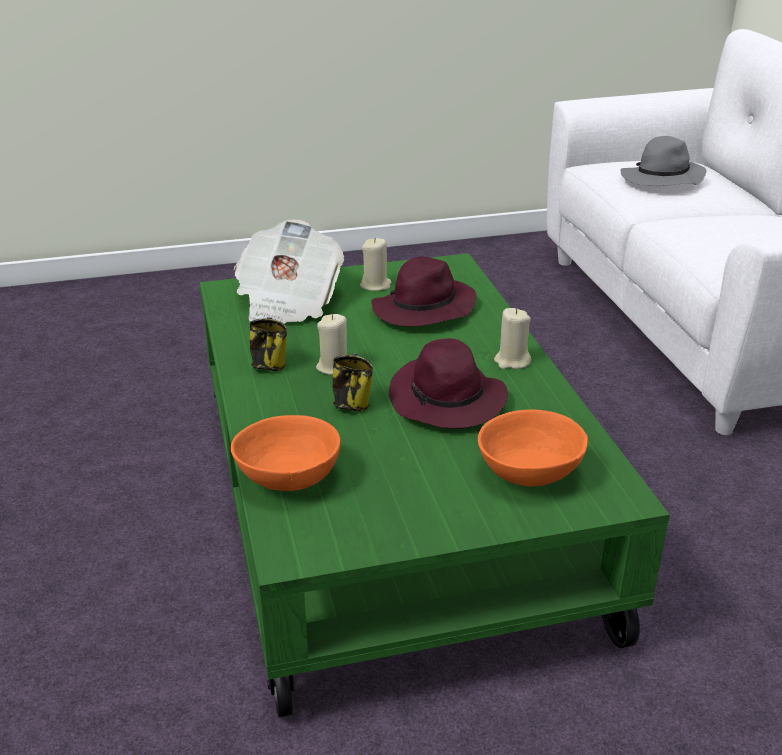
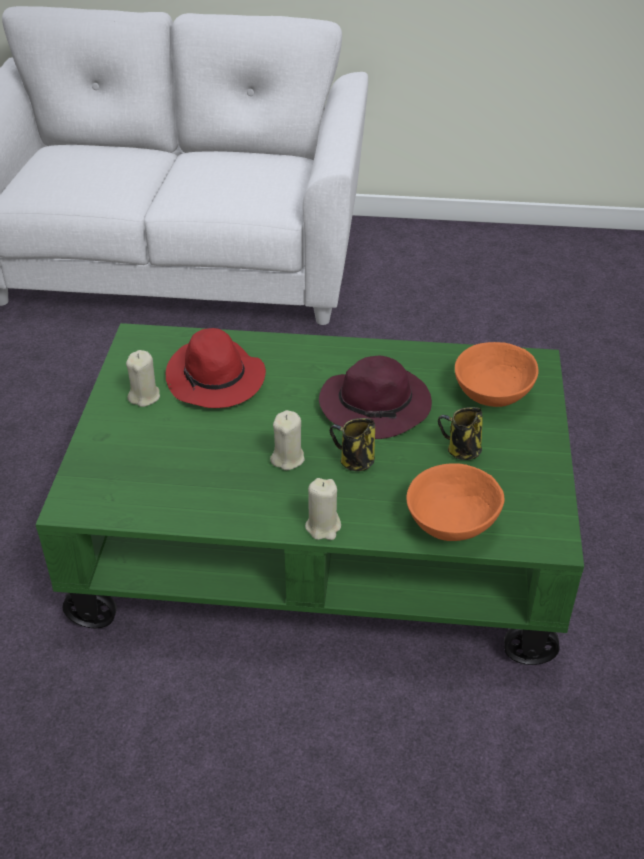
camera: 70 degrees left, 10 degrees up
(269, 364) = (257, 501): mug -> mug (461, 451)
(287, 302) = (138, 464): newspaper -> none
(423, 310) = (216, 380): purple hat -> red hat
(512, 361) = (335, 356): beige candle -> beige candle (323, 527)
(661, 180) = (92, 173): grey hat -> none

